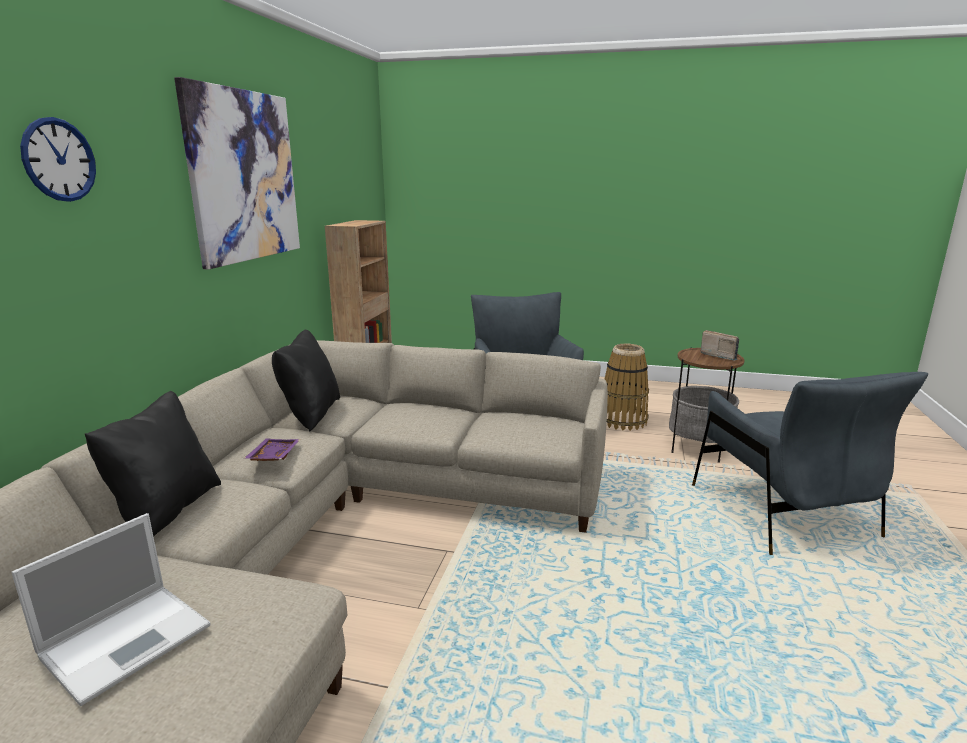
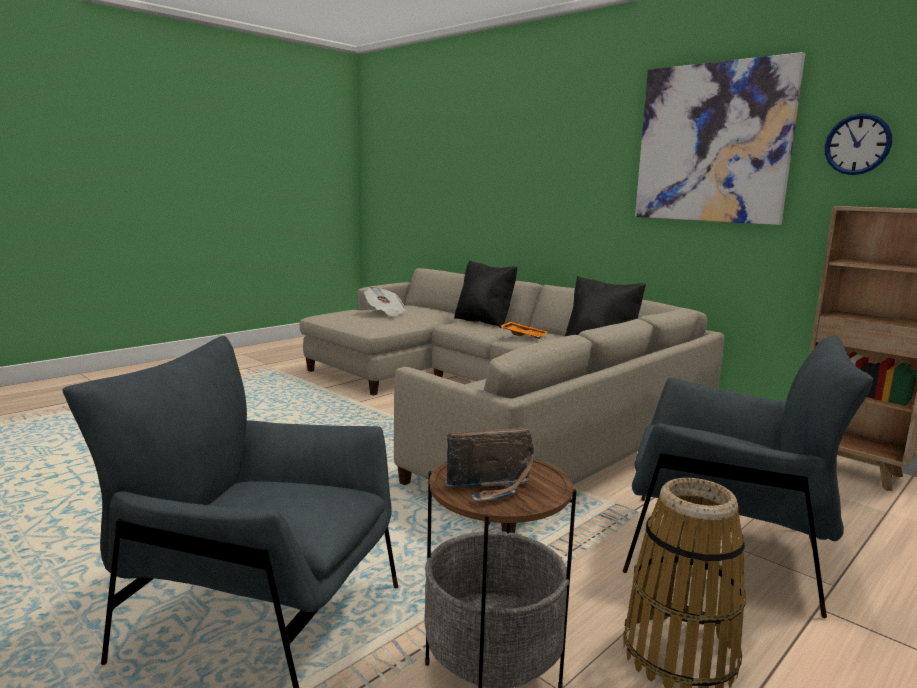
camera: 120 degrees right, 5 degrees down
(59, 160) = (555, 136): wall clock -> wall clock (857, 144)
(129, 638) = (385, 313): laptop -> newspaper
(273, 456) = (524, 335): purple tray -> orange tray

